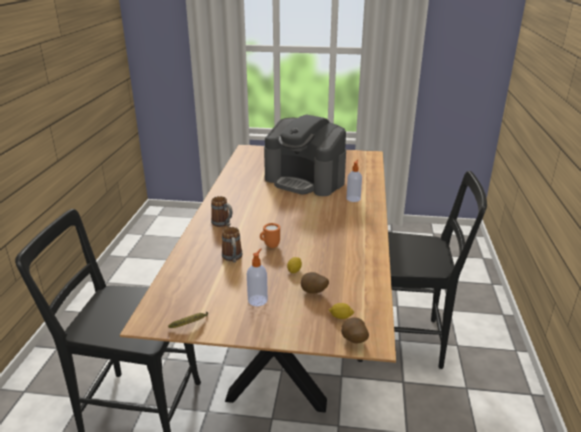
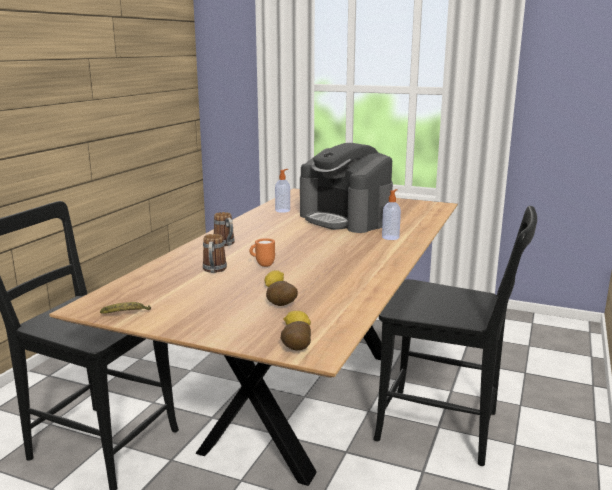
camera: 15 degrees right, 10 degrees down
(258, 300) = (214, 304): soap dispenser -> soap dispenser (283, 210)

